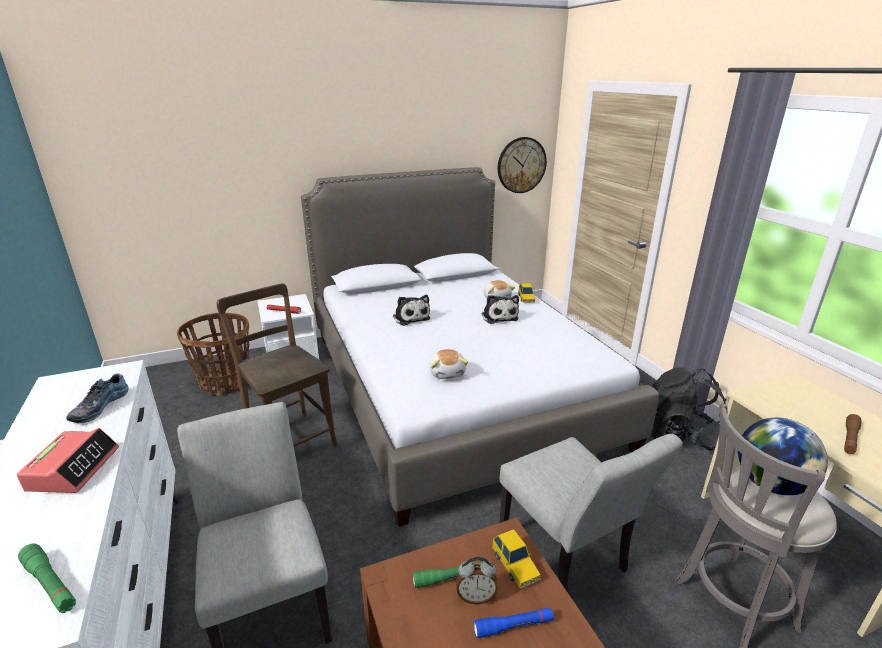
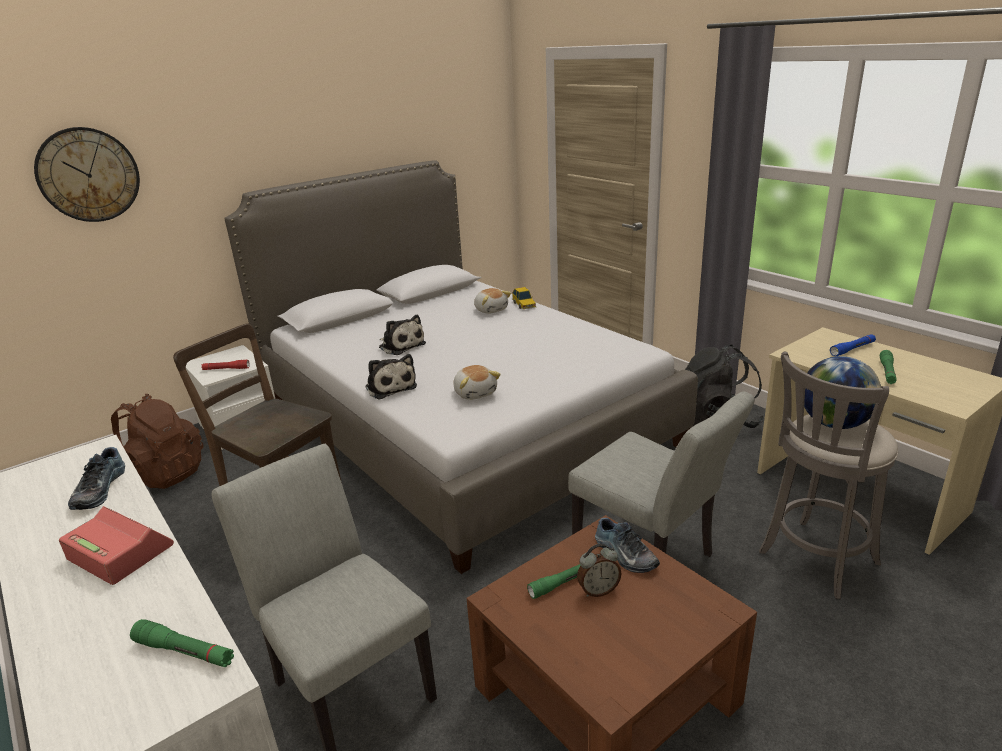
camera: 15 degrees left, 0 degrees up
(74, 468) = (120, 552): alarm clock -> alarm clock turned 45 degrees counterclockwise
(225, 382) = (164, 474): basket -> brown backpack
(499, 316) = (503, 328): plush toy -> plush toy (390, 387)
(513, 626) = (645, 604): blue flashlight -> blue flashlight (852, 349)
(515, 565) = (624, 555): toy car -> shoe
(521, 165) = (480, 153): wall clock -> wall clock (88, 175)
(849, 439) = (887, 372): brown flashlight -> green flashlight

